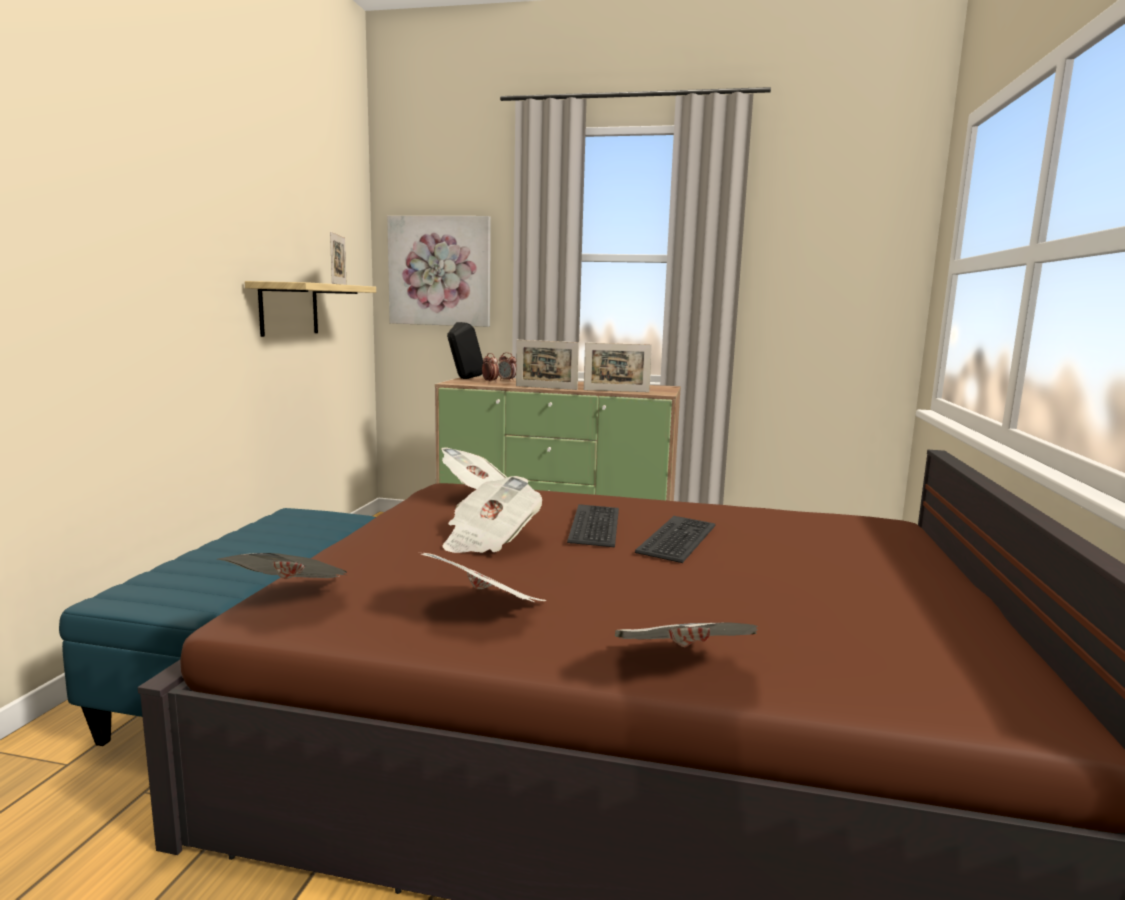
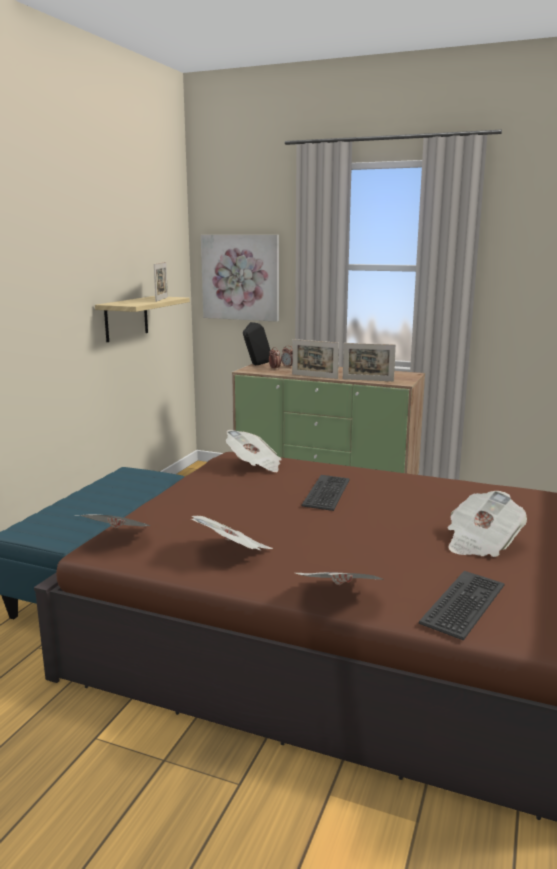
camera: 10 degrees right, 5 degrees up
(489, 541) = (250, 502): newspaper -> newspaper (481, 543)
(678, 539) = (382, 506): keyboard -> keyboard (464, 604)

